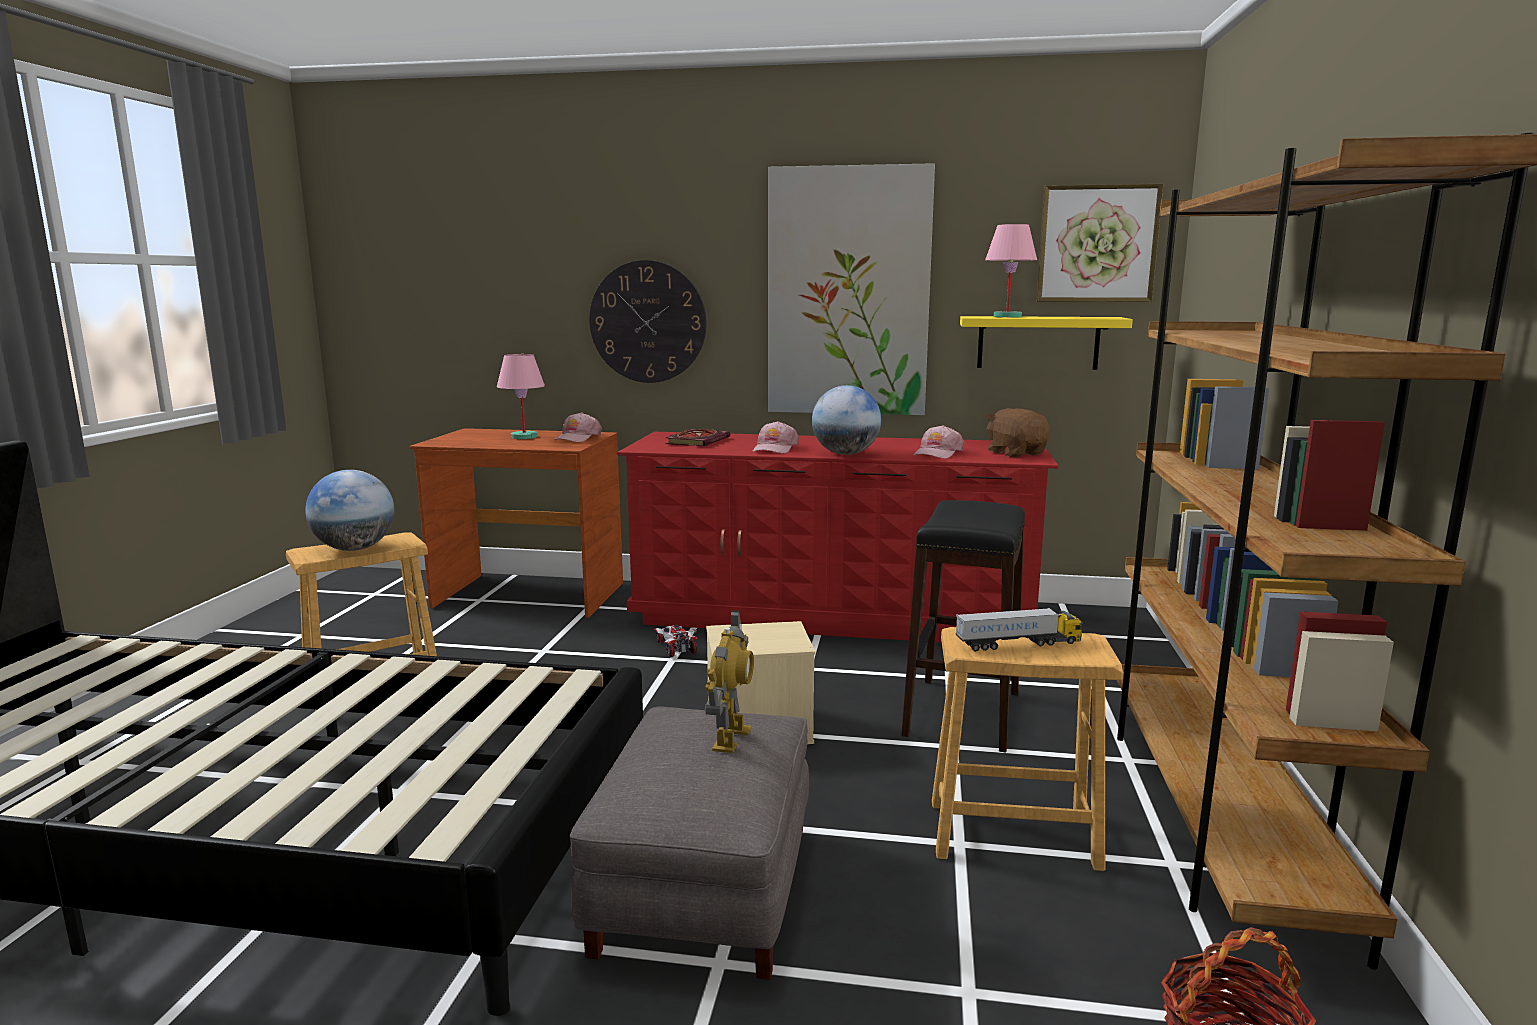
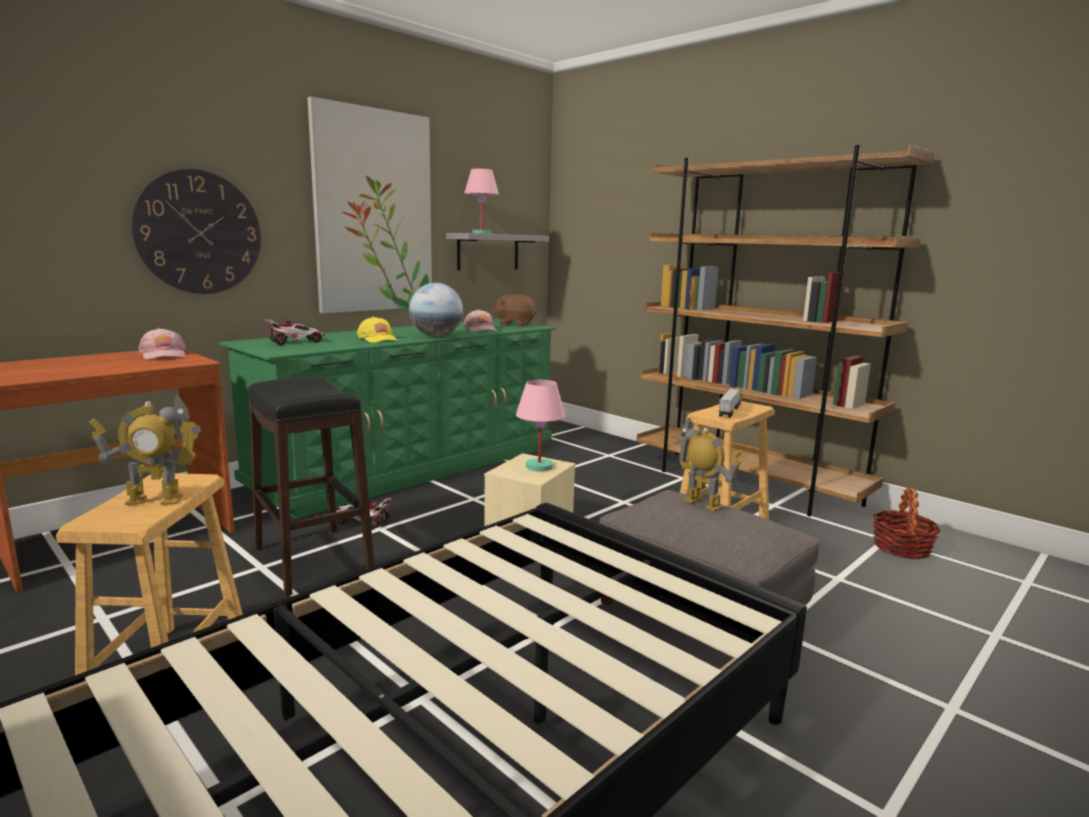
camera: 55 degrees left, 0 degrees up
(355, 549) = (154, 500): globe -> toy robot
(523, 437) = (96, 362): pink table lamp -> pink table lamp (539, 467)
(697, 440) = (295, 342): book -> toy car
(775, 448) = (378, 339): pink cap -> yellow cap
(832, 615) = (411, 467): red dresser -> green dresser
(963, 714) = (593, 487): black stool -> black stool (313, 560)
(1038, 342) = (488, 252): yellow shelf -> grey shelf
(1097, 244) = (513, 187): picture -> none

